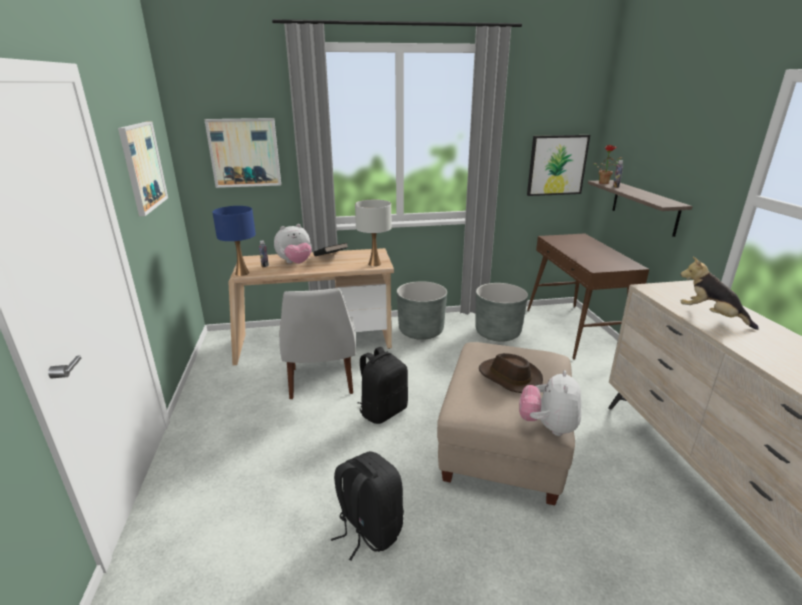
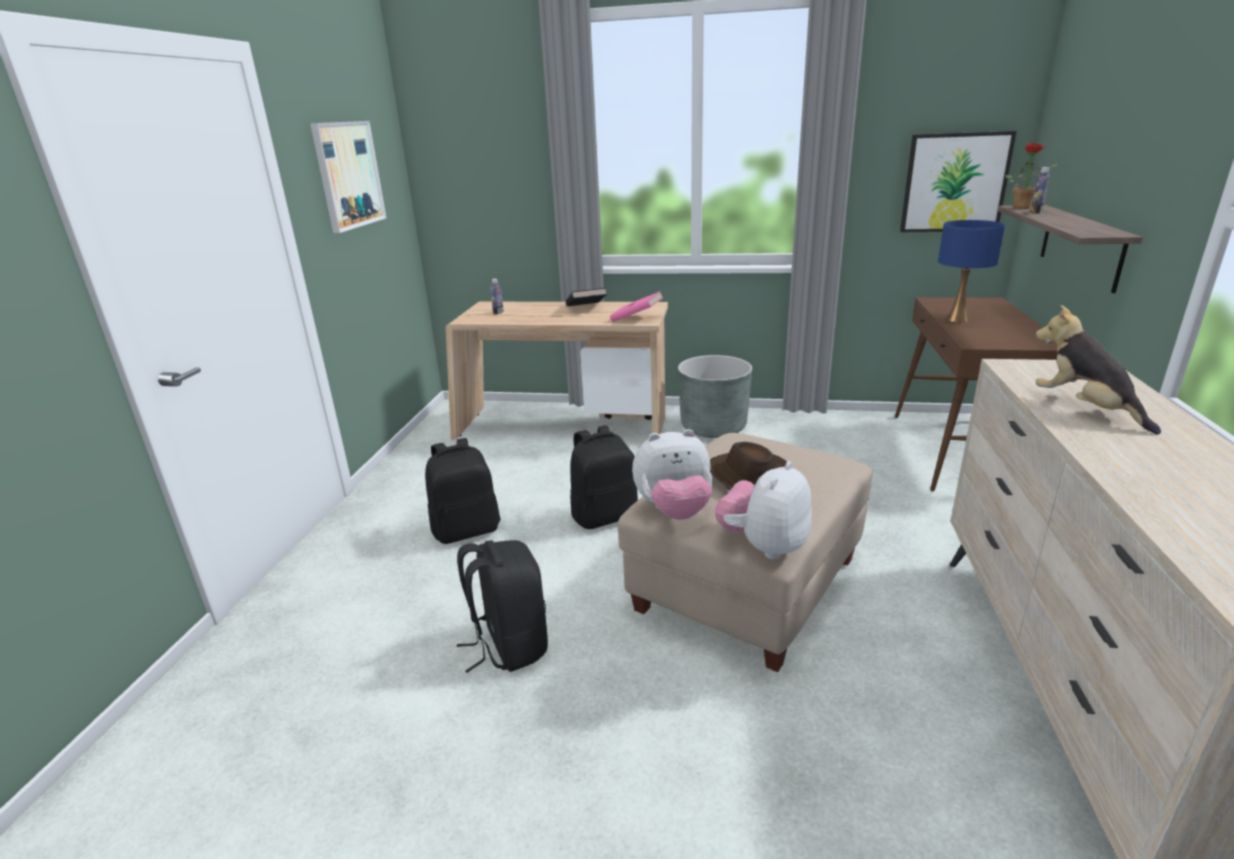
camera: 20 degrees right, 0 degrees up
(242, 273) = (465, 319): blue table lamp -> blue table lamp (957, 319)
(244, 153) = (490, 165): picture -> none
(286, 440) = (467, 530): none -> black backpack
(295, 263) = (537, 312): plush toy -> plush toy (674, 511)
(321, 382) = (545, 472): white chair -> none
(374, 264) = (636, 319): white table lamp -> pink book
(497, 333) = (828, 442): grey planter -> none

